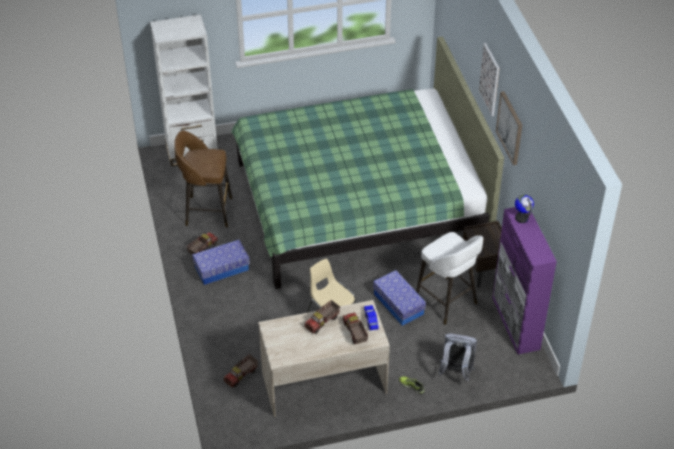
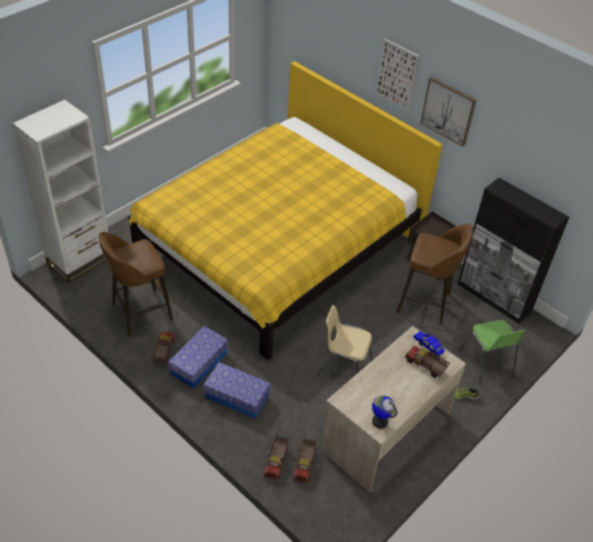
camera: 35 degrees left, 0 degrees up
(322, 322) = (387, 369): toy truck -> toy truck (276, 462)
(359, 202) = (277, 246): green bed -> yellow bed
(398, 304) = (388, 324): storage box -> storage box (236, 397)
(447, 302) = (425, 304): white stool -> brown stool
(456, 372) = (486, 363): grey backpack -> green chair
(515, 323) = (494, 297): purple cabinet -> black cabinet
(521, 218) = (506, 190): globe -> globe (380, 421)

